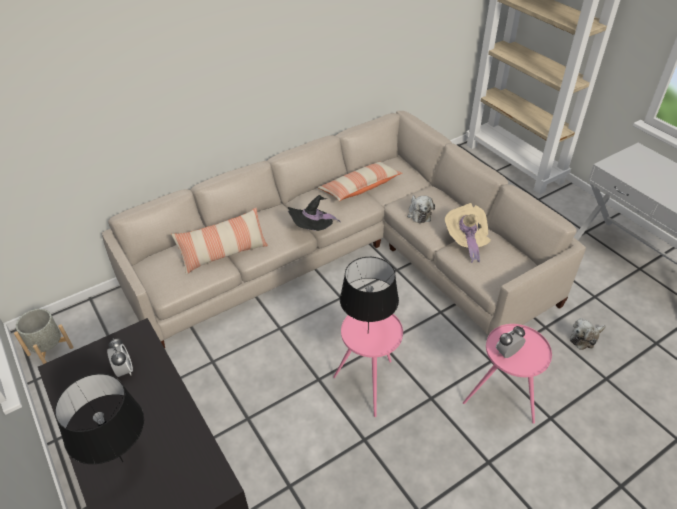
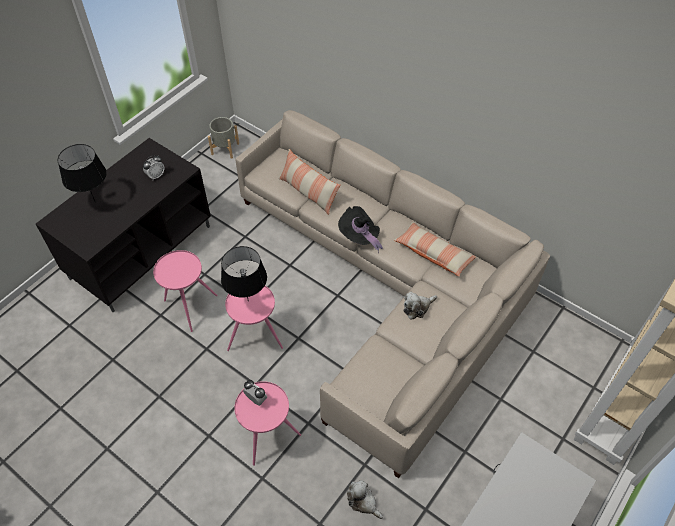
camera: 70 degrees right, 10 degrees up
(292, 447) = (189, 307): none -> pink side table
(466, 241) = (393, 353): beige hat -> none

